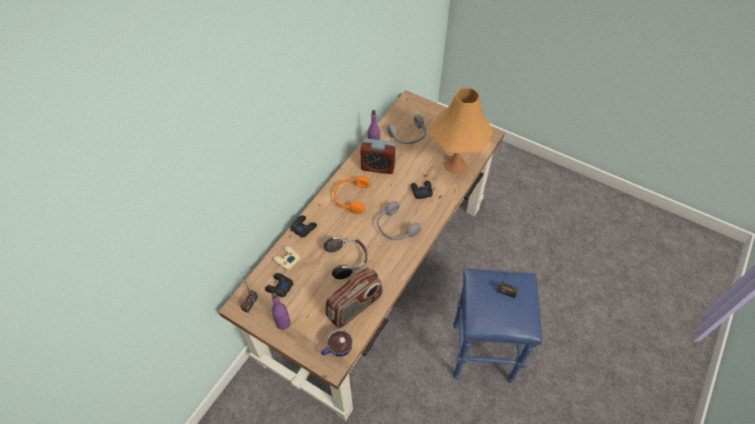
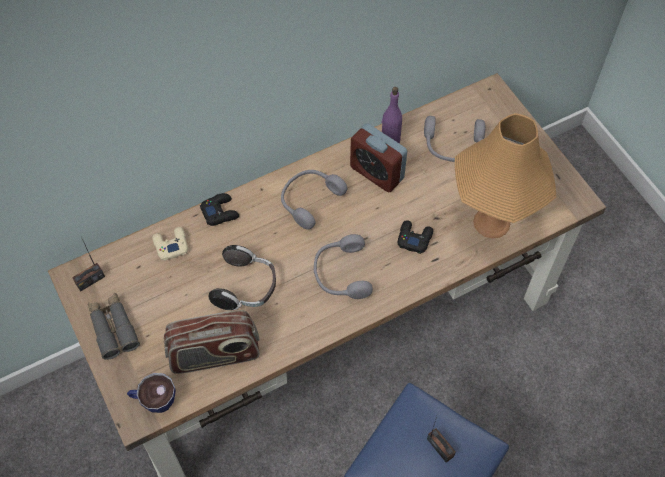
camera: 30 degrees right, 5 degrees up
(279, 287) = (138, 277): black game controller -> none
(283, 323) = (113, 328): purple bottle -> grey binoculars
(351, 198) = (309, 200): orange headphones -> grey headphones

